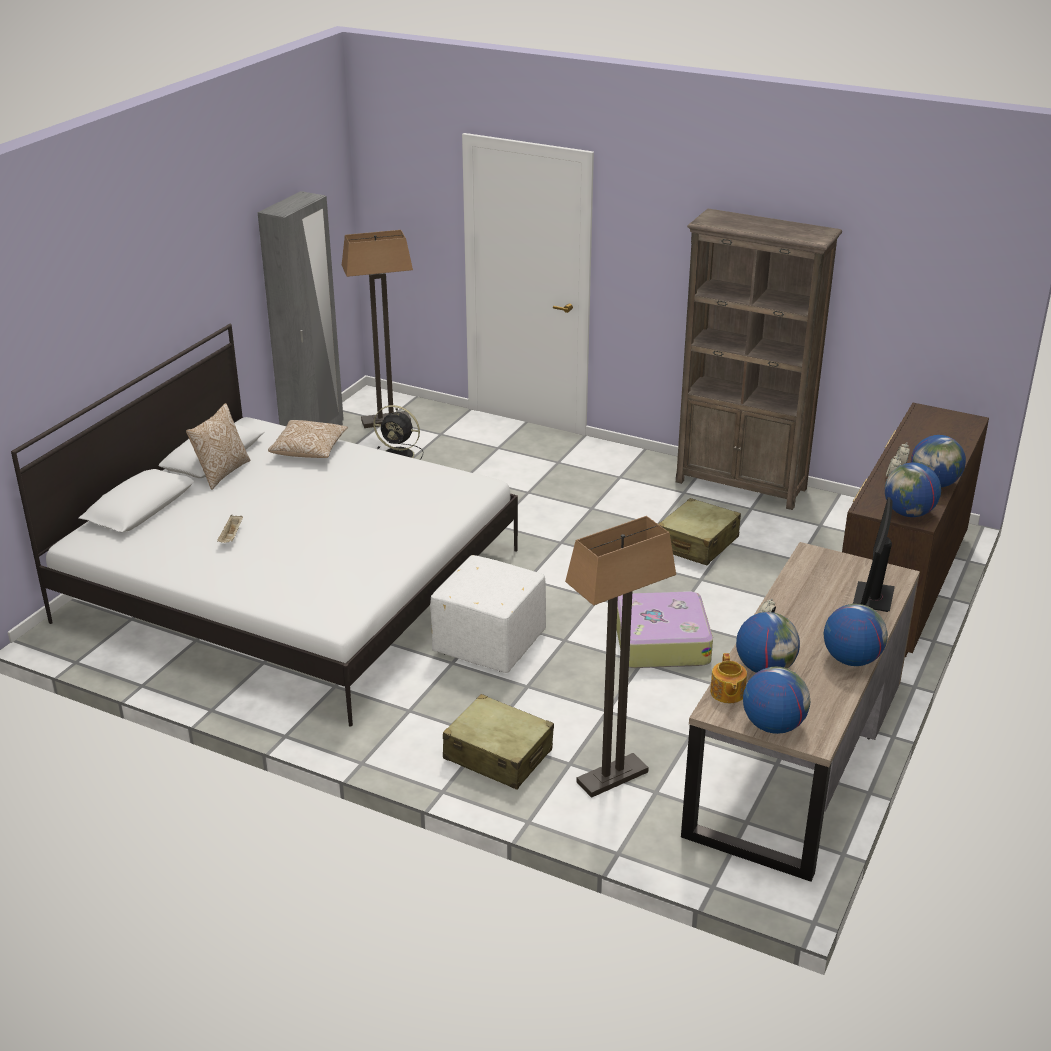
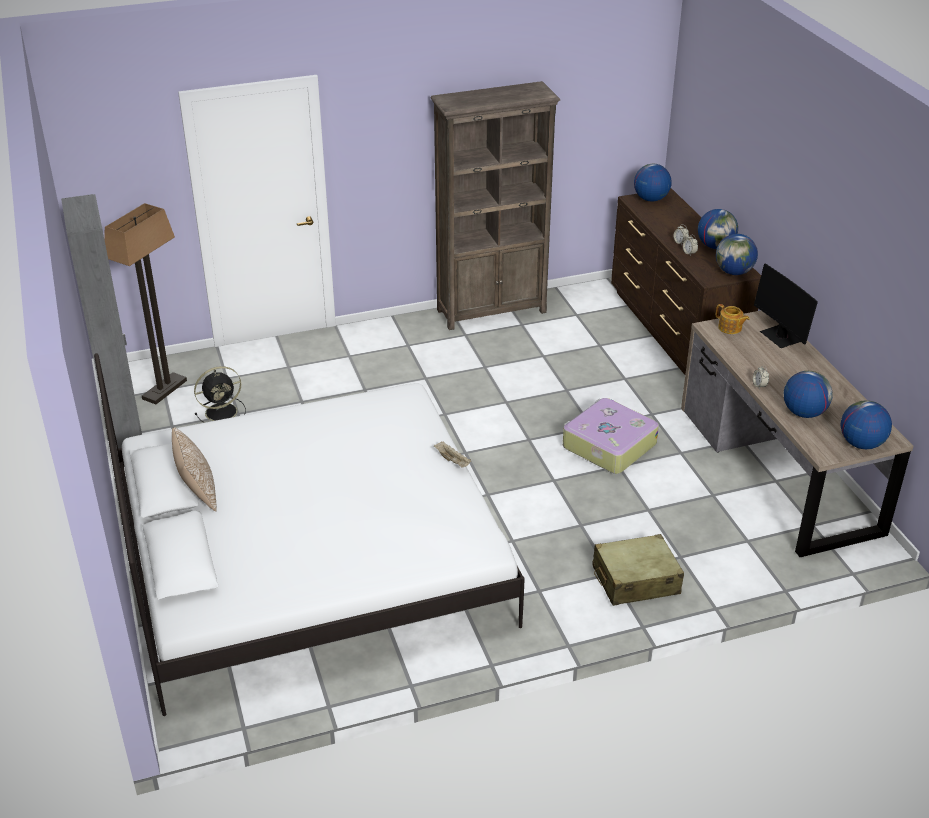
camera: 45 degrees left, 5 degrees up
(231, 536) = (303, 537): beige tray -> beige tray (453, 461)
(309, 450) = (236, 437): pillow -> none
(488, 644) = (513, 513): white ottoman -> none
(612, 778) = (714, 548): floor lamp -> none
(697, 544) = (528, 367): beige suitcase -> none
(727, 693) = (812, 440): teapot -> teapot (730, 328)
(851, 659) = (830, 381): globe -> globe (650, 199)

